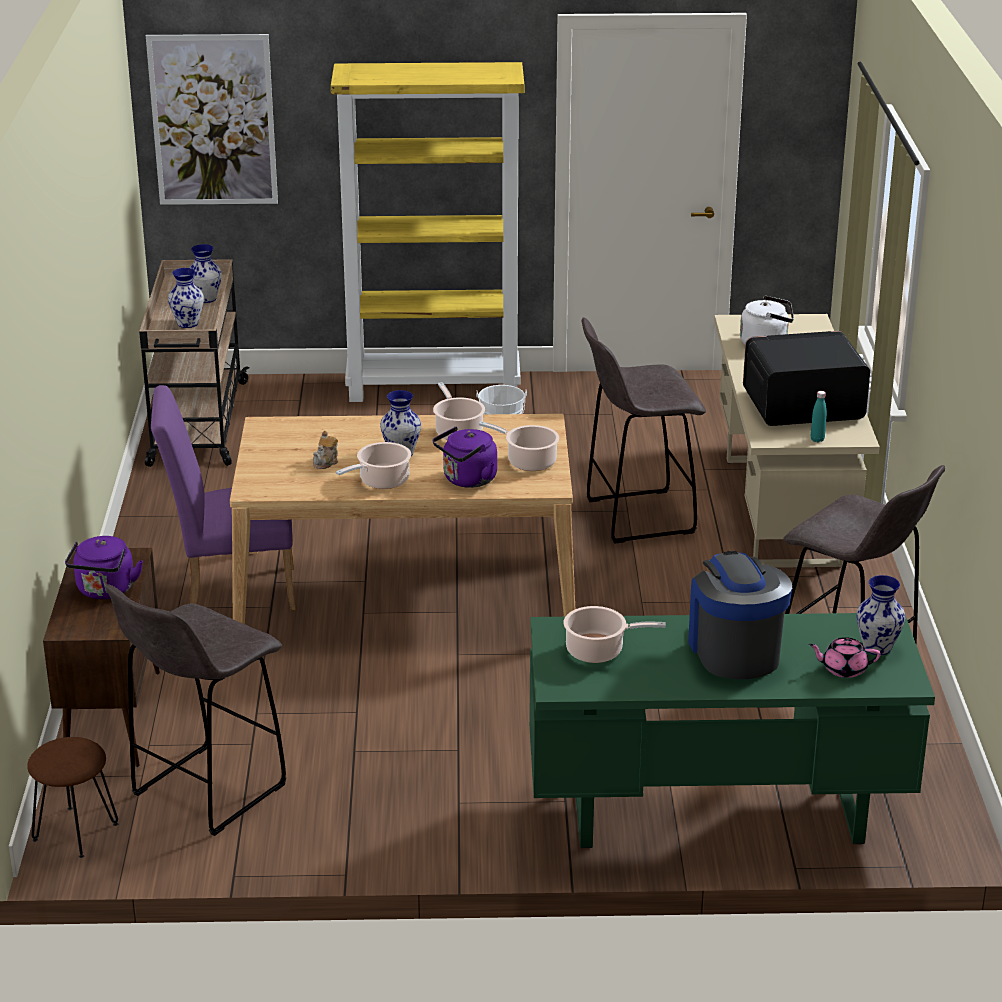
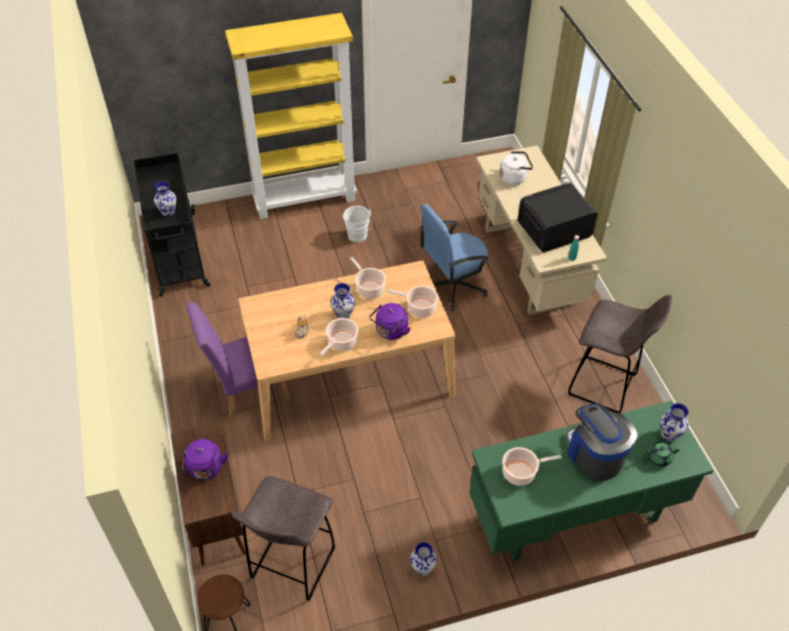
camera: 15 degrees left, 20 degrees up
(198, 424) = (178, 254): beige cart -> black cart
(206, 299) = (171, 187): vase -> vase (422, 569)
(213, 120) = (151, 73): picture -> none
(636, 517) = (452, 286): grey stool -> blue office chair
(843, 669) = (658, 457): pink teapot -> green teapot

